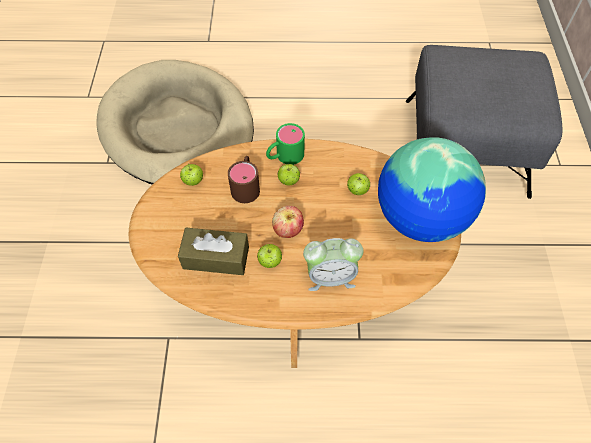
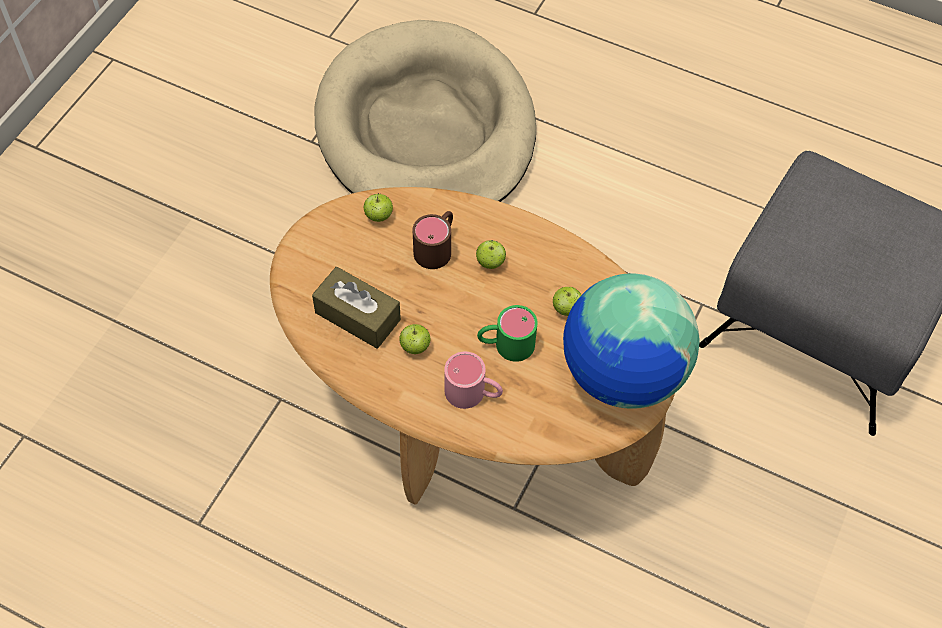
camera: 25 degrees right, 0 degrees up
(284, 156) = (503, 230): green mug -> green mug (505, 345)
(288, 230) = (455, 320): apple -> none
(330, 277) = (473, 394): alarm clock -> pink mug

